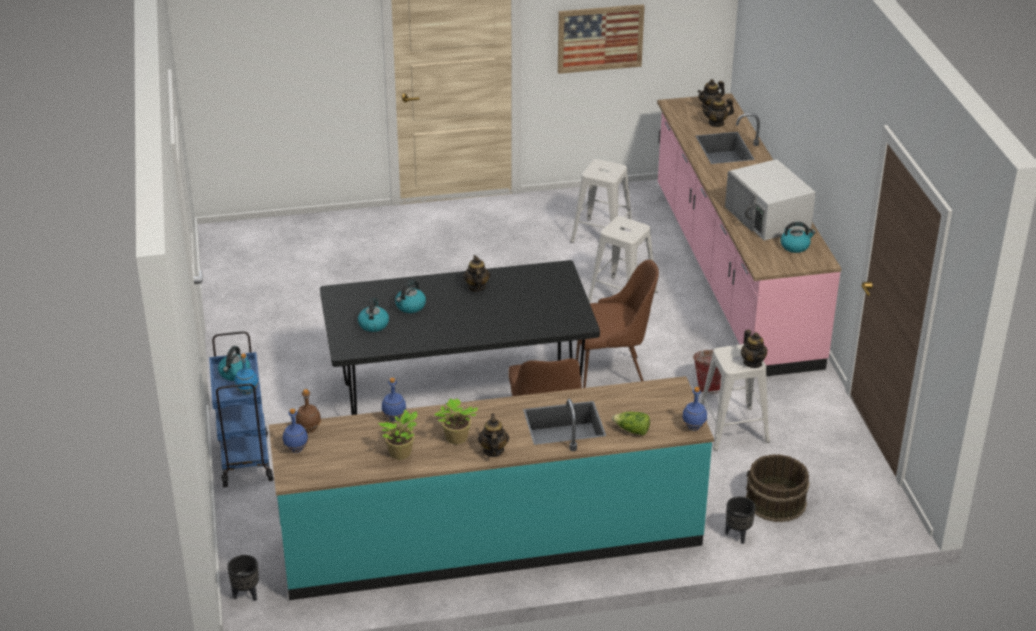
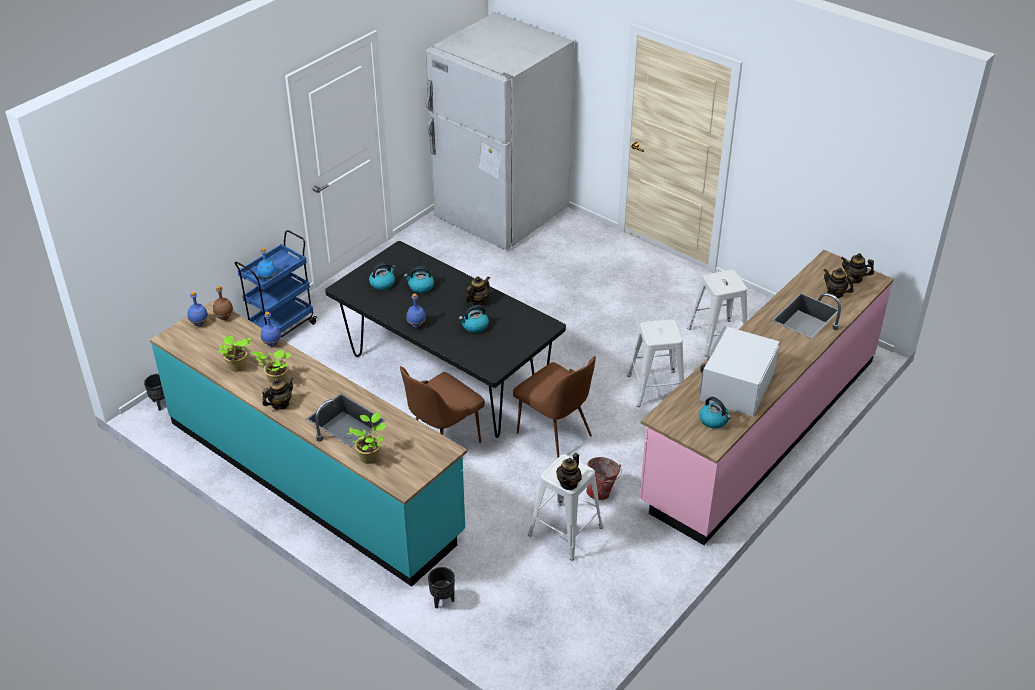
camera: 50 degrees right, 5 degrees up
(234, 374) = (280, 263): kettle -> kettle (474, 326)
(270, 250) = (502, 213): none -> white fridge
(600, 38) = (798, 170): picture -> none
(632, 430) = (370, 456): lettuce -> potted plant
(693, 427) = (406, 484): blue bottle -> blue bottle (416, 324)
(775, 502) = (503, 601): brown bucket -> none

